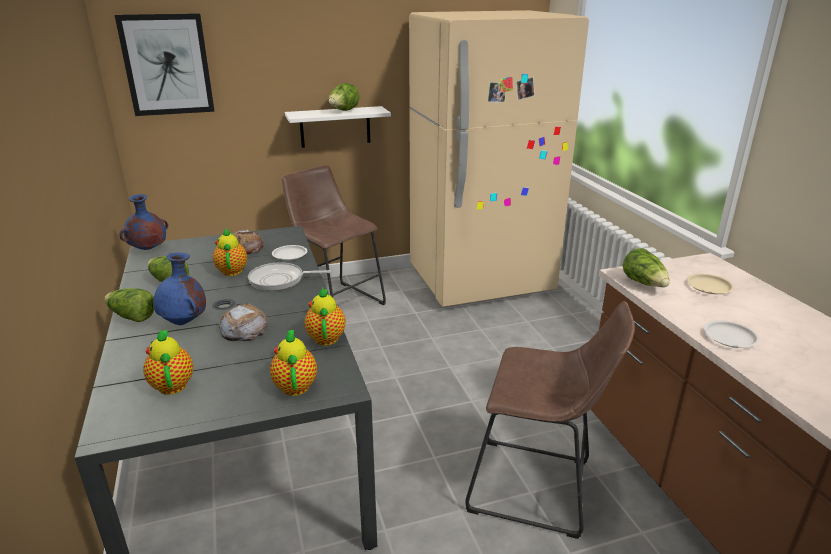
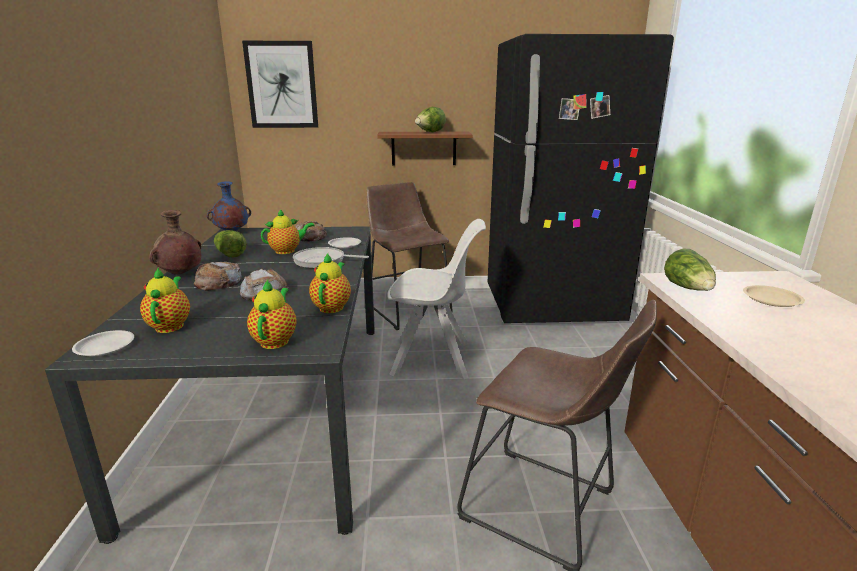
camera: 15 degrees right, 5 degrees down
(131, 316) = (180, 274): lettuce -> brown vase
(184, 322) = (218, 282): blue vase -> bread
(232, 270) = (287, 251): teapot -> teapot turned 60 degrees clockwise
(335, 127) = (423, 148): white shelf -> brown shelf
(384, 356) = (433, 359): none -> white chair
(480, 281) = (552, 307): beige fridge -> black fridge
(730, 337) = (781, 349): white plate -> white plate (105, 347)

